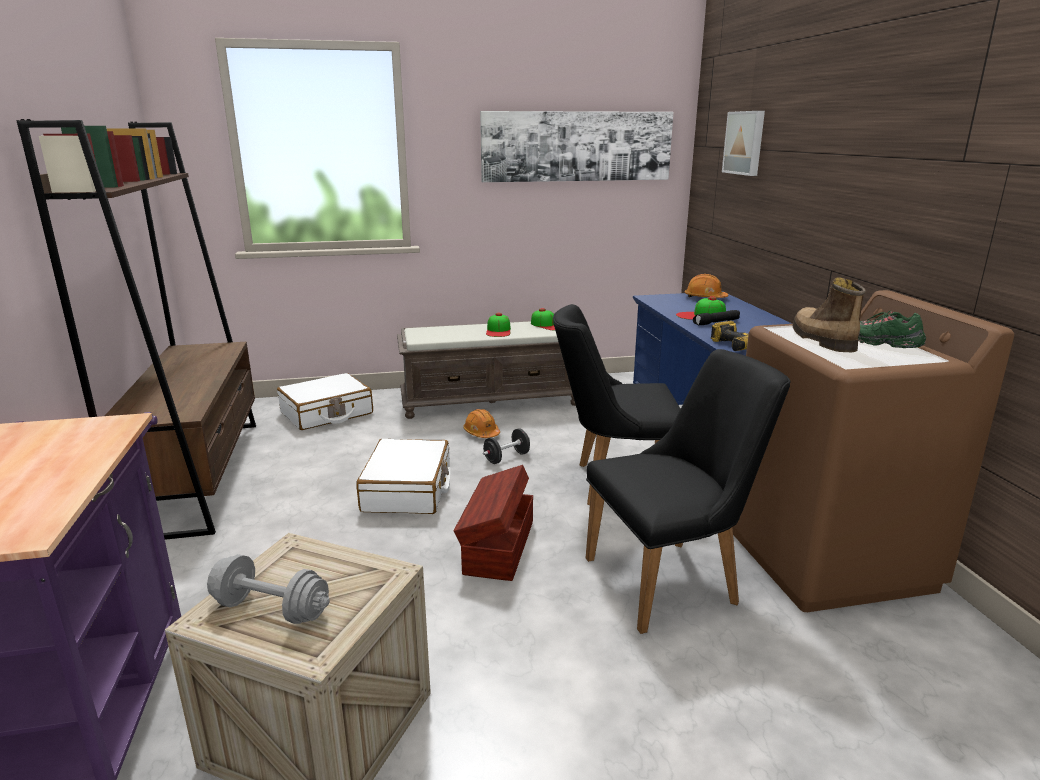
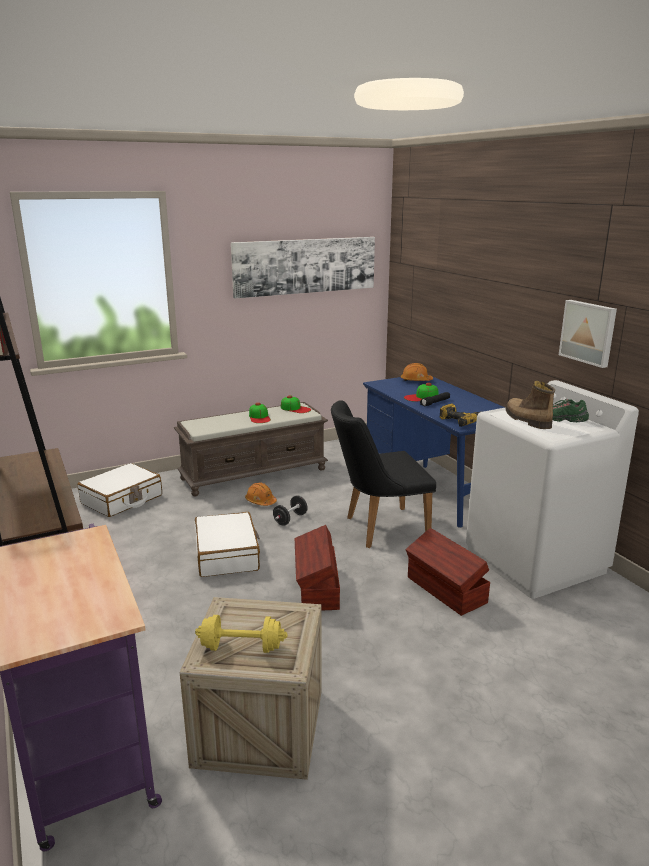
camera: 15 degrees left, 0 degrees up
(271, 609) = (241, 647): grey dumbbell -> yellow dumbbell
(674, 579) = (446, 590): black chair -> brown storage box
(745, 143) = (436, 266): picture -> picture (588, 332)
(827, 558) = (535, 562): brown washing machine -> white washing machine

